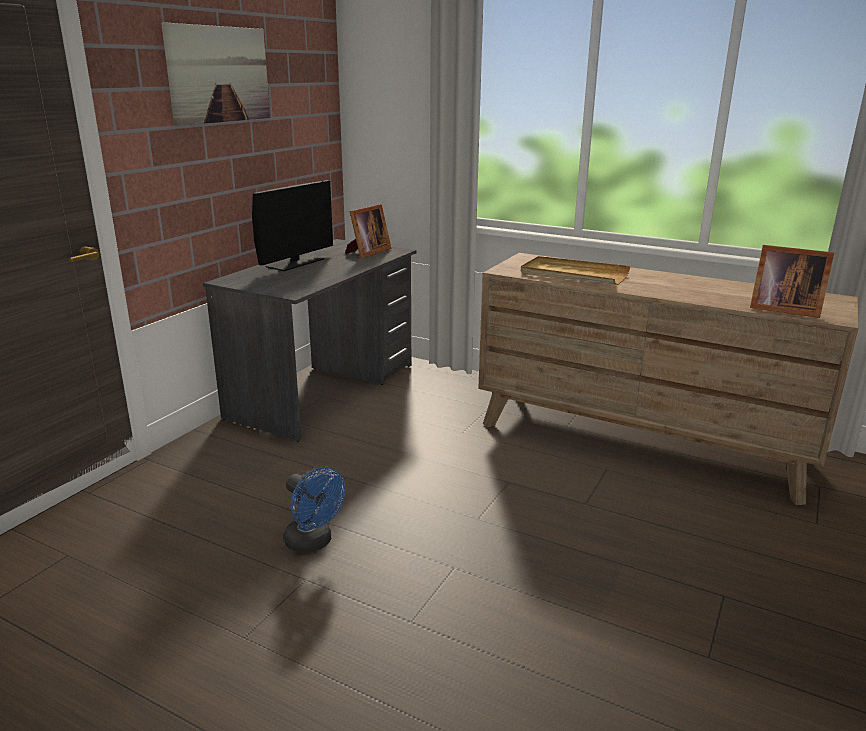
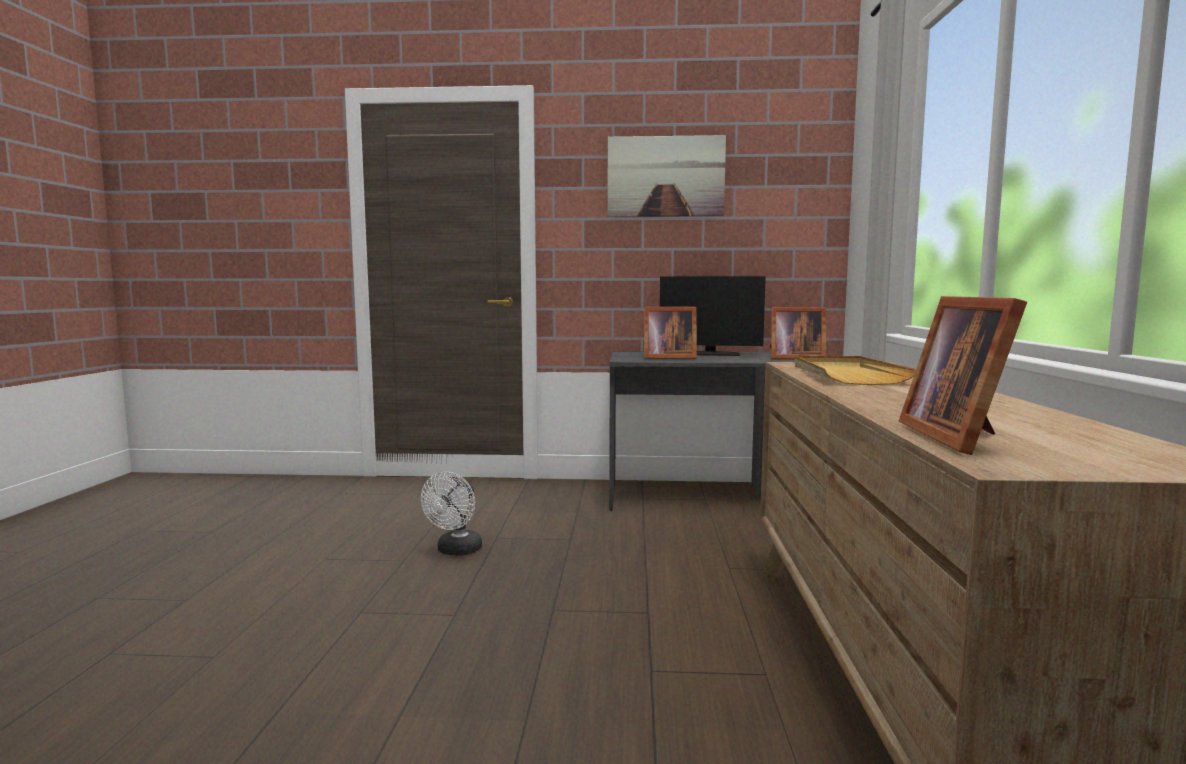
camera: 65 degrees right, 15 degrees down
(297, 278) = (667, 357): none -> picture frame
(313, 543) = (456, 551): blue fan -> white fan

